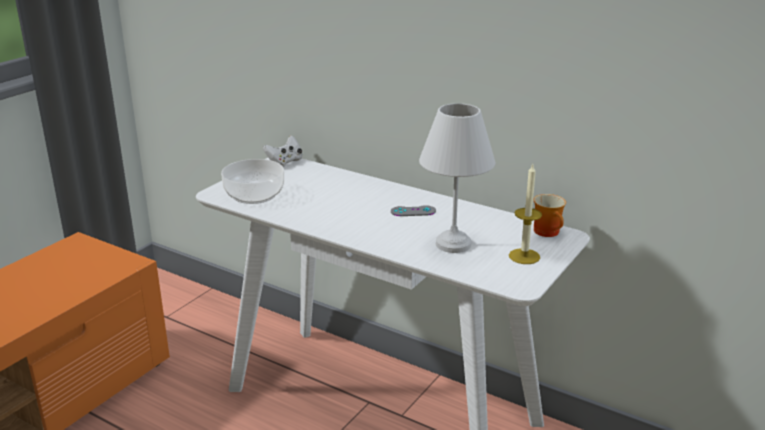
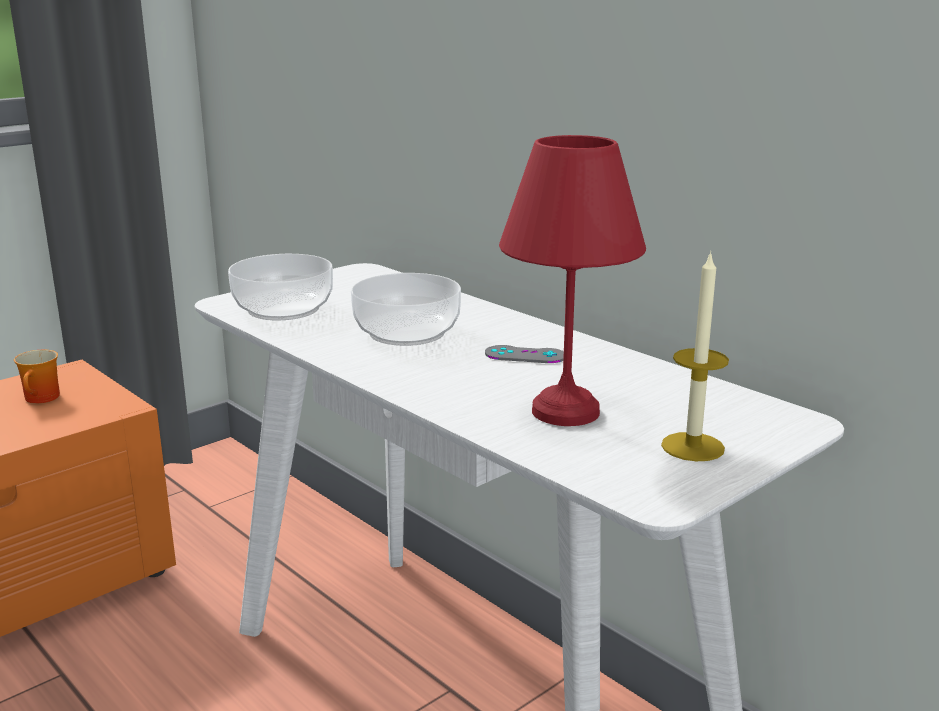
camera: 15 degrees right, 5 degrees down
(285, 162) = (365, 273): white game controller -> none
(339, 203) = (407, 332): none -> bowl
(452, 243) = (564, 410): white table lamp -> red table lamp
(549, 232) = (764, 413): mug -> mug (43, 398)

